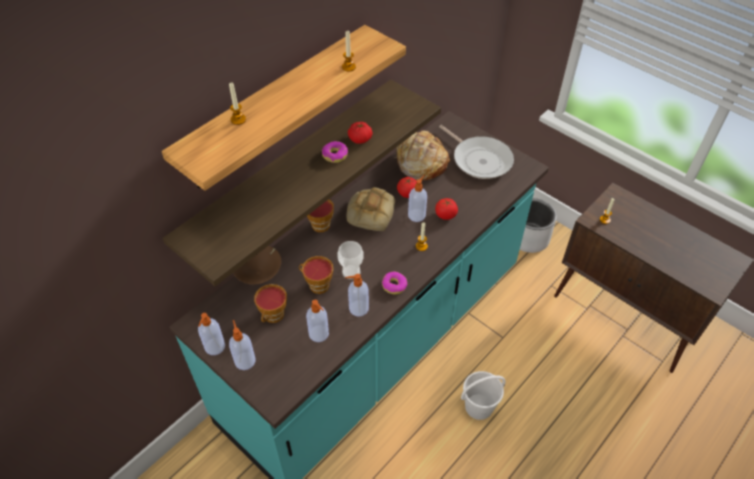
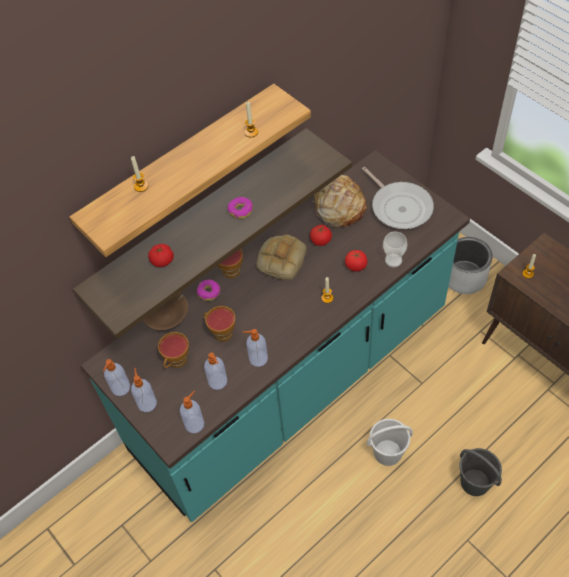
camera: 10 degrees right, 5 degrees up
(351, 272) = (255, 321): cup -> cup (393, 260)
(360, 139) = (267, 194): tomato -> tomato (162, 261)
(394, 285) = (295, 337): donut -> donut (209, 292)
(417, 215) = (327, 264): soap dispenser -> soap dispenser (195, 423)
(568, 430) = (475, 483): none -> grey bucket

